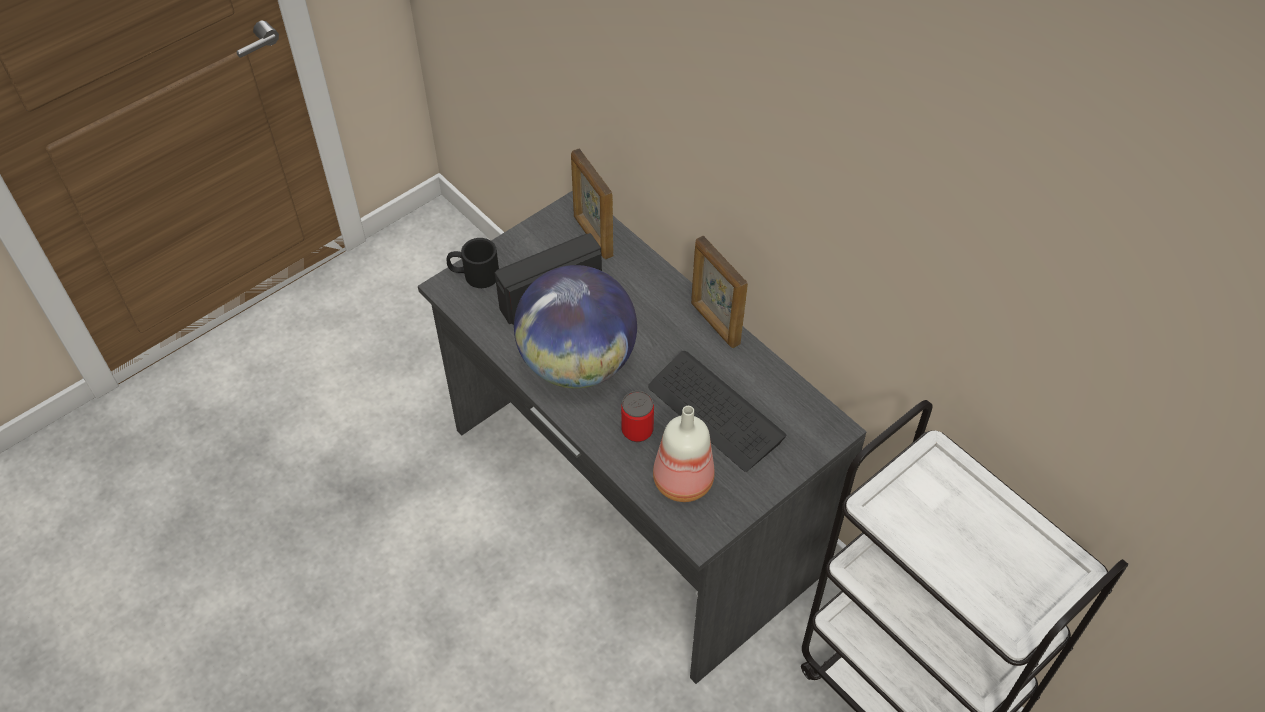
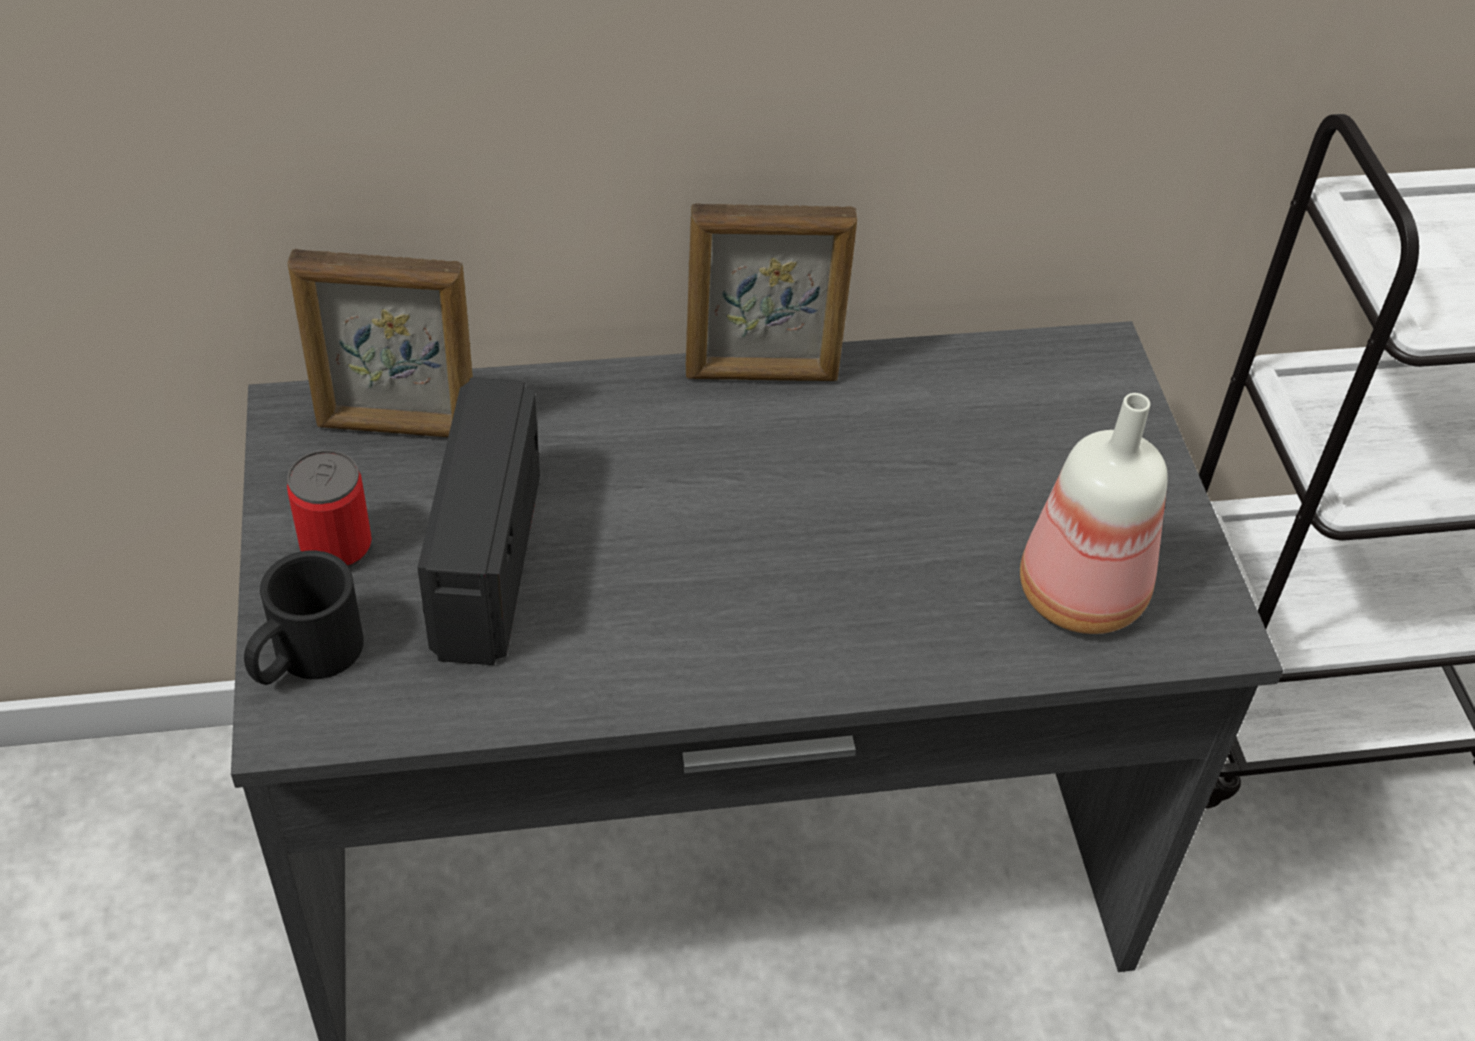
camera: 60 degrees left, 5 degrees down
(578, 363) = (689, 606): globe -> none
(637, 430) = (920, 600): can -> can (336, 547)
(715, 412) = (960, 475): keyboard -> none

